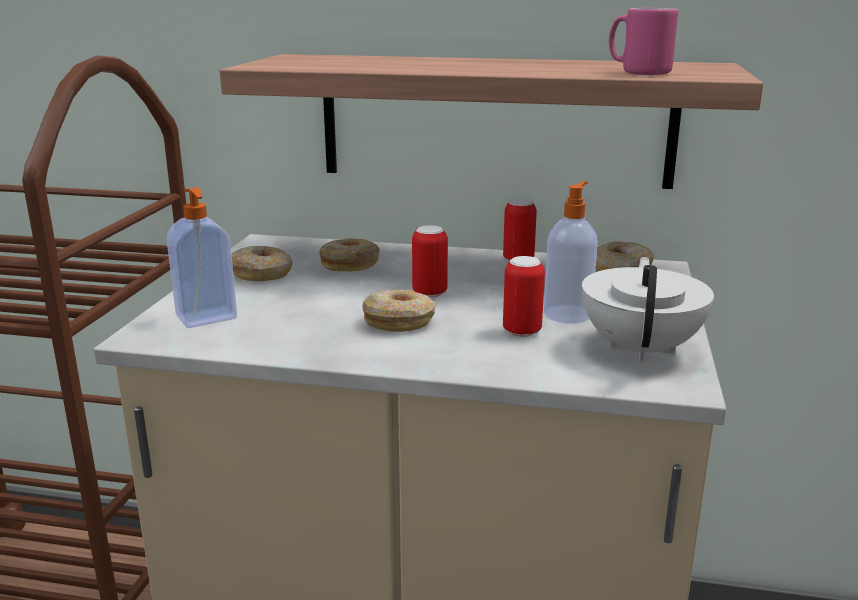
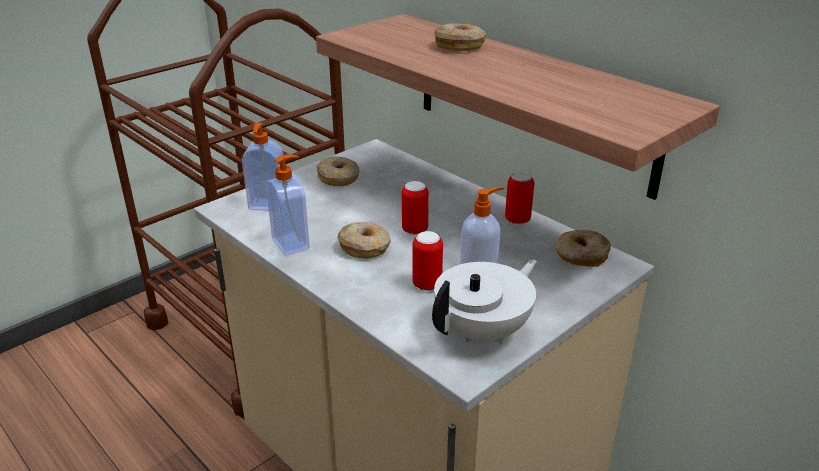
camera: 35 degrees right, 10 degrees up
(303, 343) = (292, 244): none -> soap dispenser
(350, 264) = (399, 187): donut -> donut (459, 46)
(638, 72) = (573, 107): pink mug -> none

